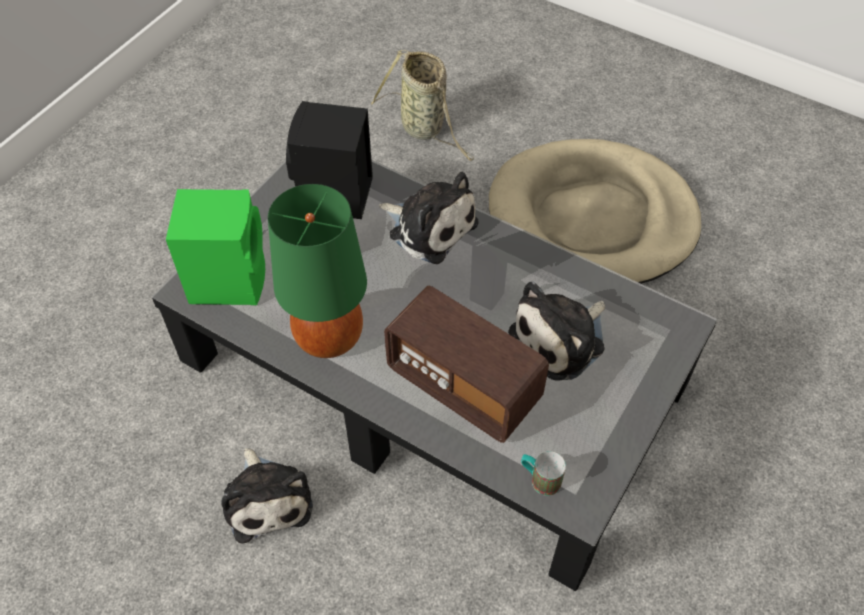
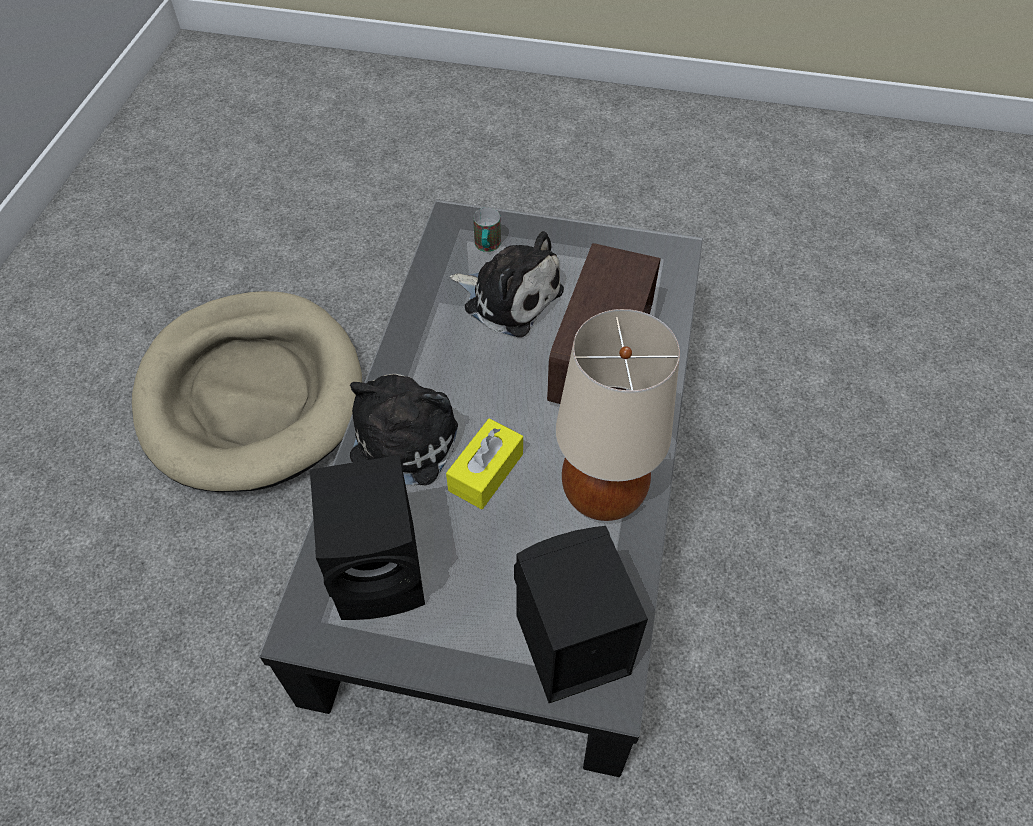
camera: 110 degrees left, 0 degrees up
(229, 278) = (567, 644): green speaker -> black speaker
(267, 498) = (736, 587): plush toy -> none
(328, 337) = (602, 495): green table lamp -> beige table lamp
(384, 271) = (486, 472): none -> yellow tissue box
(424, 128) = (113, 623): basket -> none
(539, 479) = (666, 281): mug -> mug (487, 247)

